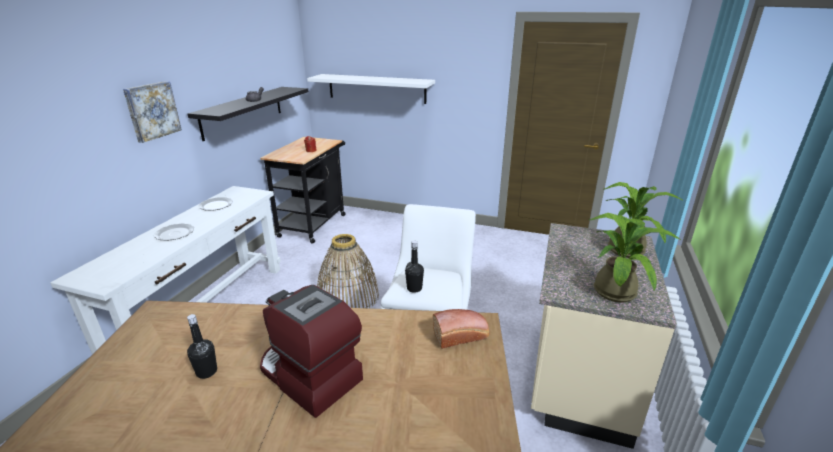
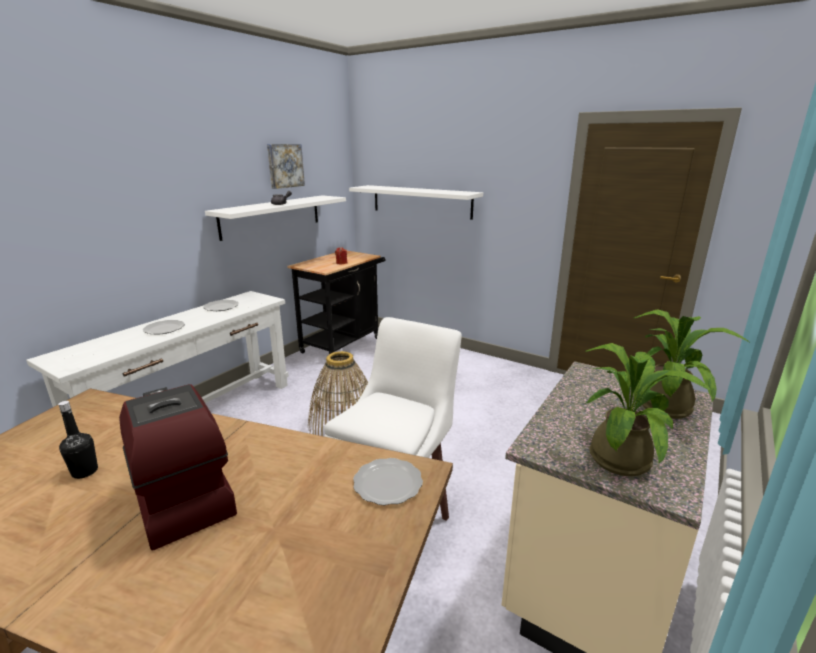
camera: 15 degrees right, 5 degrees down
(152, 110) = (163, 203): picture -> picture (285, 165)
(243, 112) = (272, 216): black shelf -> white shelf
(414, 288) = (367, 417): black bottle -> none
(461, 336) = (388, 484): bread -> plate

